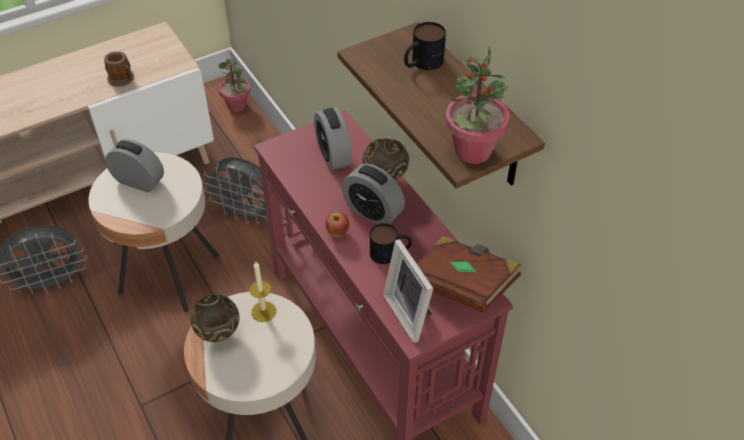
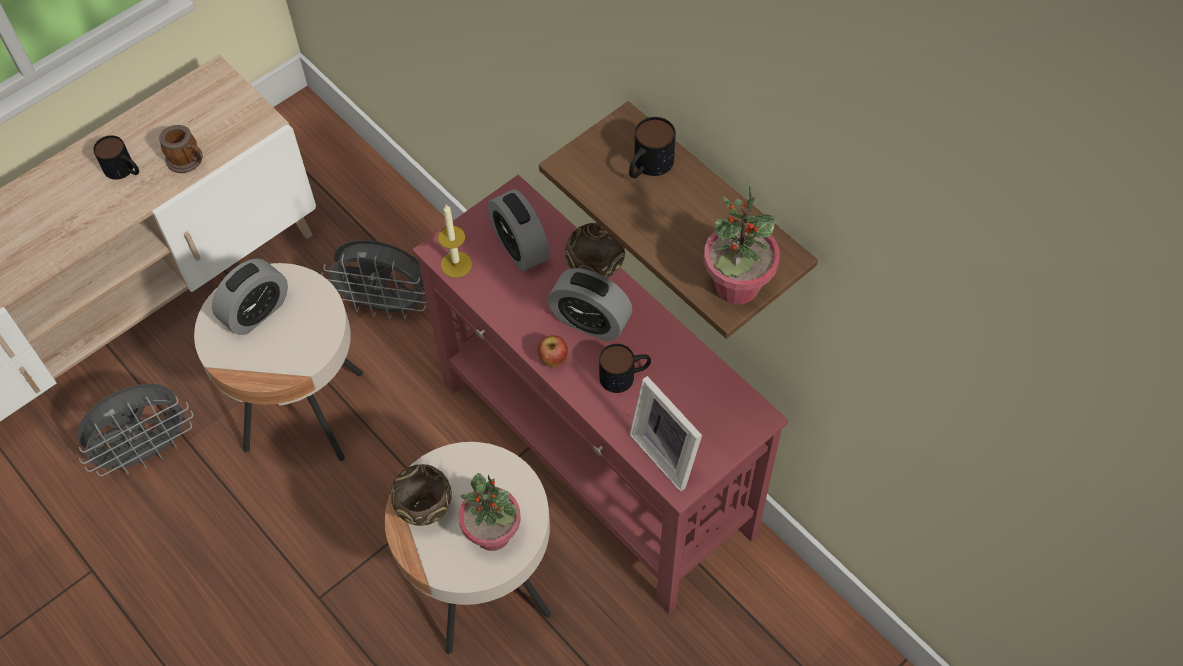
camera: 10 degrees left, 10 degrees up
(78, 79) = (124, 170): none -> mug
(139, 181) = (256, 312): alarm clock -> alarm clock turned 120 degrees clockwise
(237, 105) = (327, 139): potted plant -> potted plant (493, 534)
(263, 311) = (473, 469): candle -> candle (456, 264)
(462, 285) = (722, 404): brown book -> none

